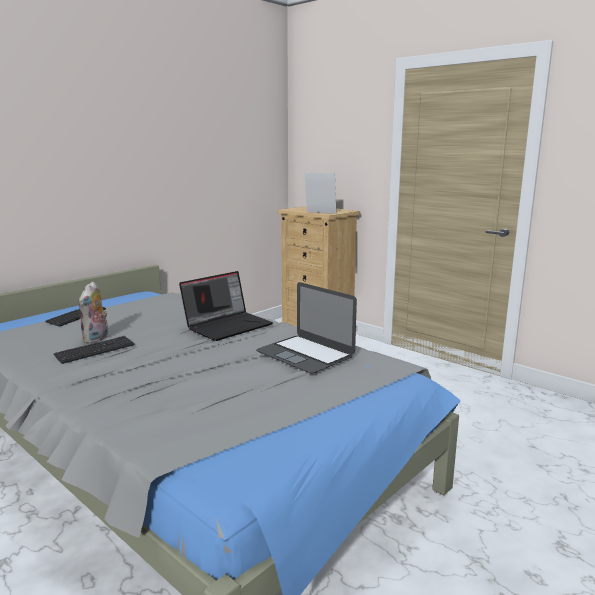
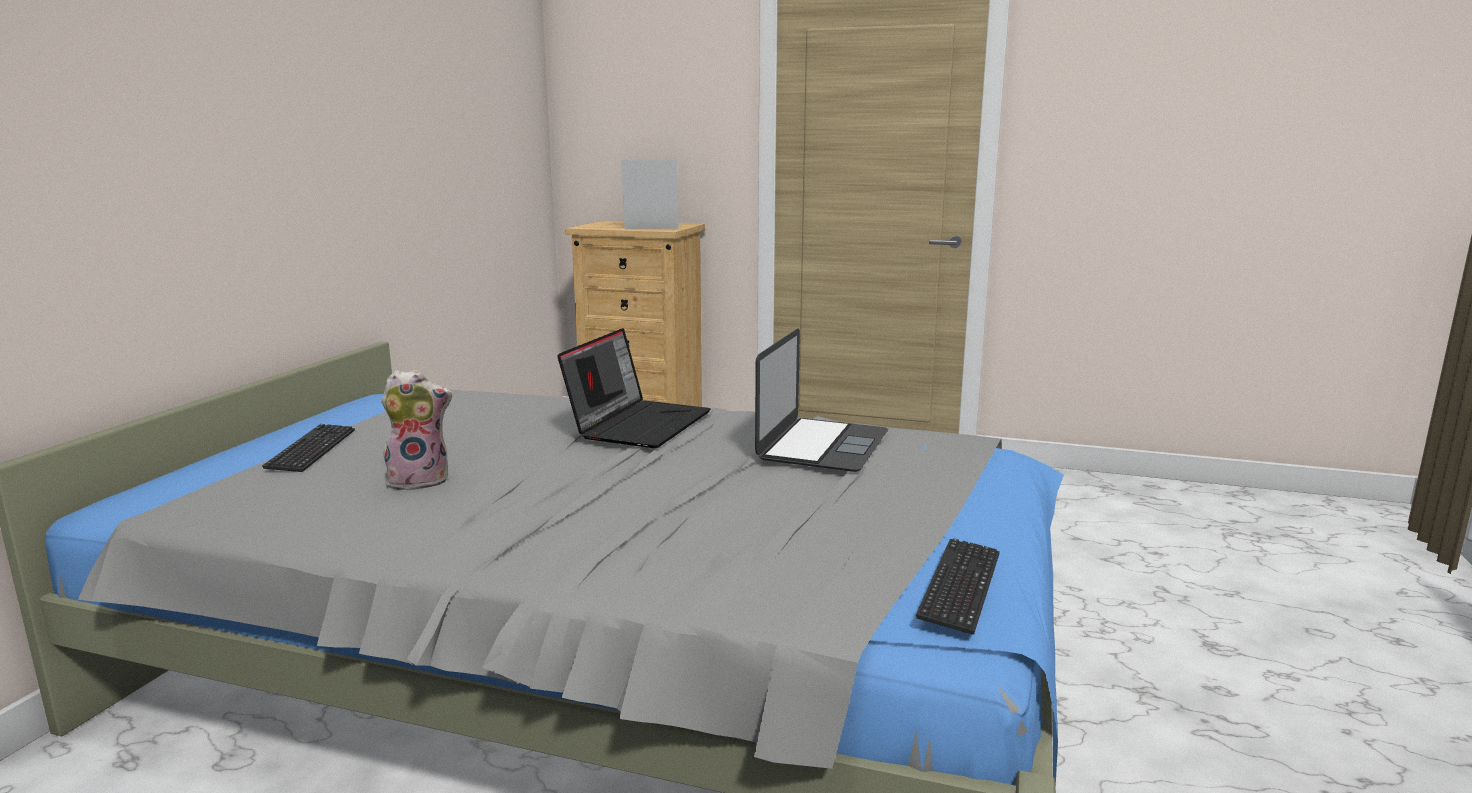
camera: 25 degrees left, 0 degrees up
(95, 351) = (454, 498): keyboard -> keyboard (960, 587)
(96, 339) = (420, 481): plush toy -> plush toy turned 90 degrees counterclockwise
(305, 354) = (823, 444): laptop -> laptop turned 90 degrees counterclockwise

